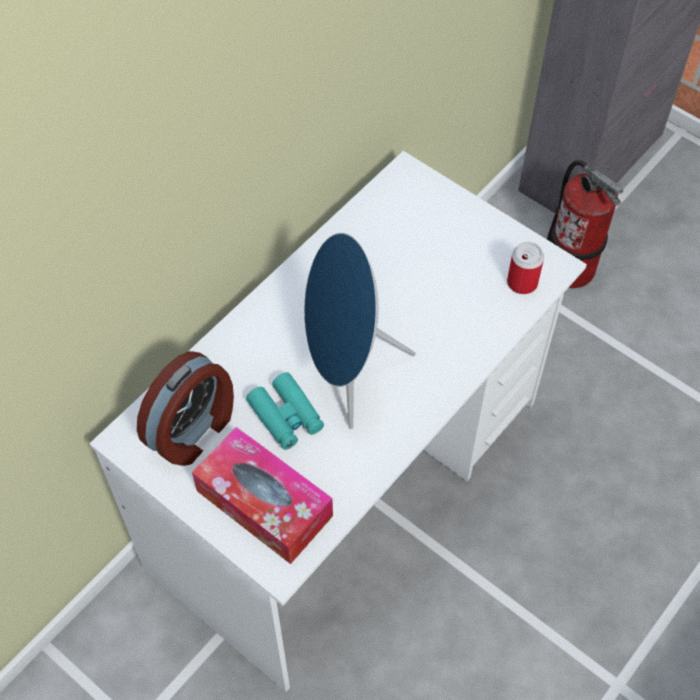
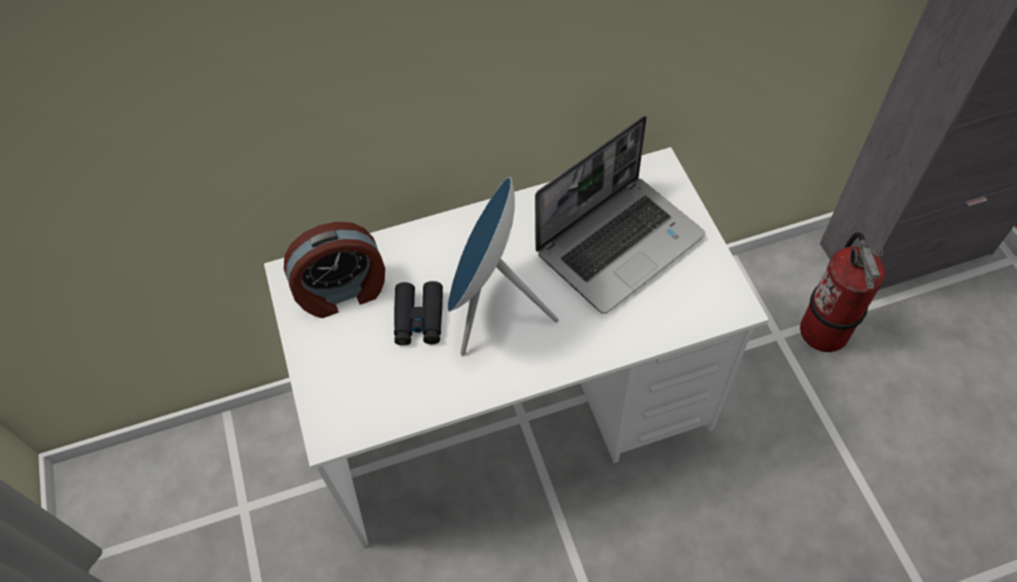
camera: 35 degrees right, 0 degrees up
(264, 503) = (353, 379): tissue box -> none
(286, 416) = (419, 318): turquoise binoculars -> black binoculars
(419, 258) = (620, 243): none -> laptop
(522, 282) = (696, 307): can -> none

